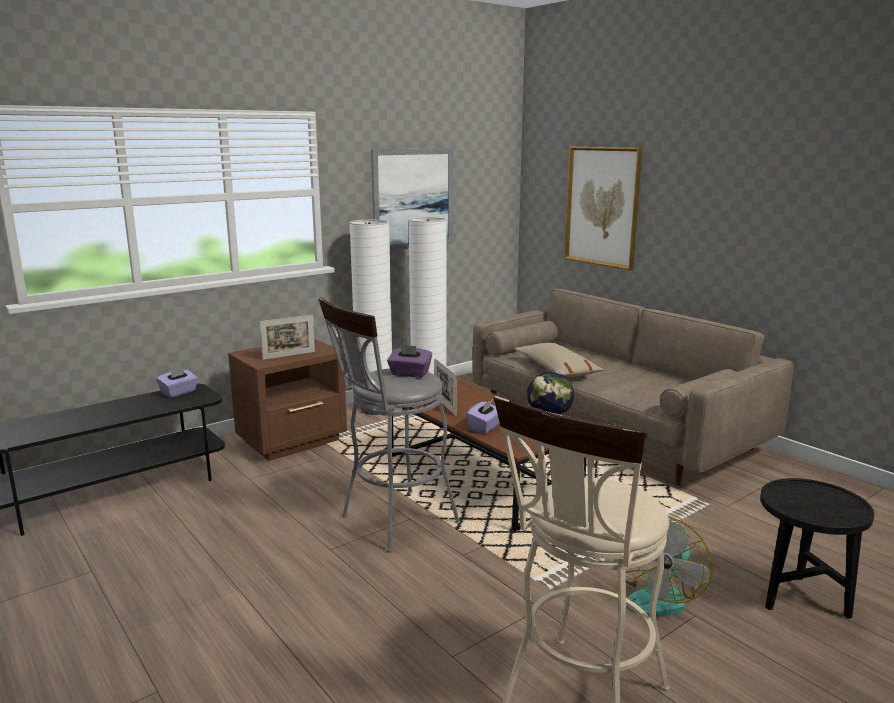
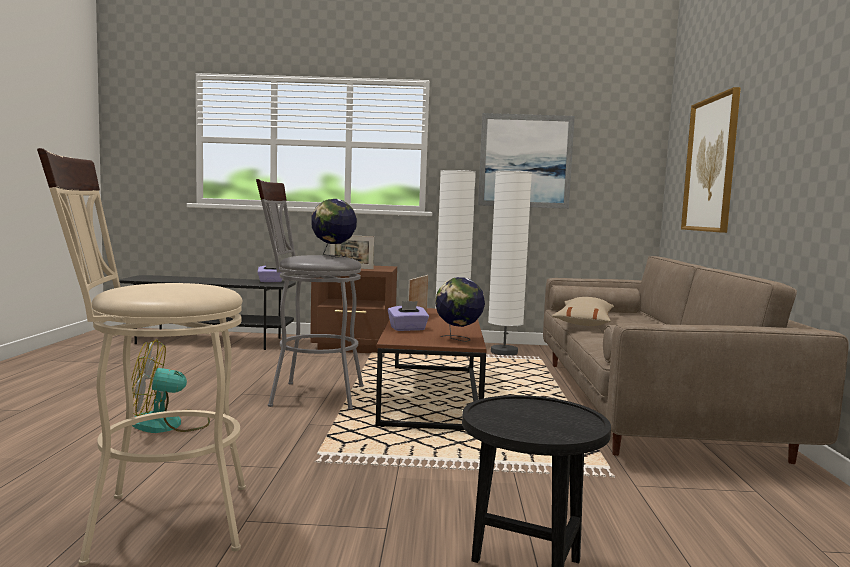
camera: 40 degrees right, 10 degrees down
(409, 374) = (333, 256): purple tissue box -> globe
(661, 596) = (390, 504): fan -> fan (169, 424)

